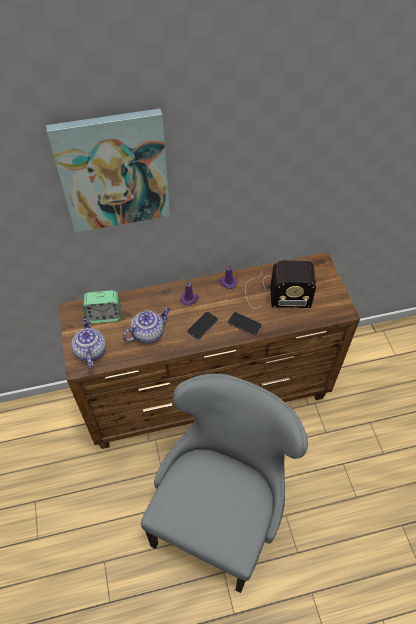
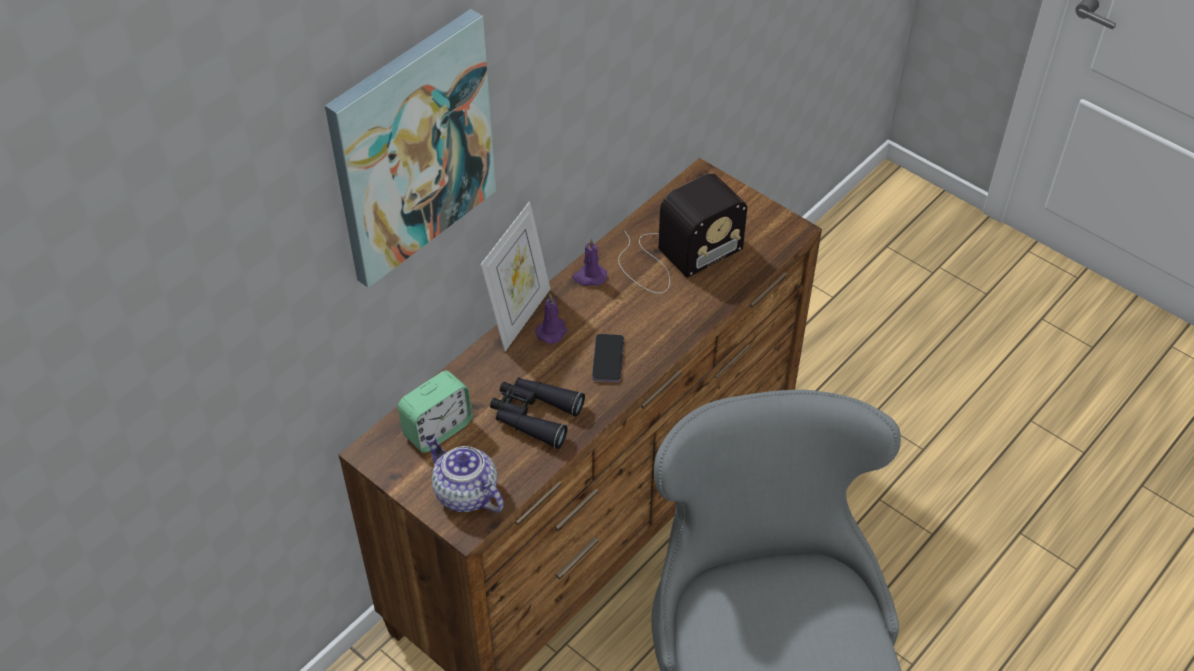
camera: 35 degrees left, 5 degrees down
(148, 333) = (534, 415): teapot -> black binoculars
(181, 284) = (519, 316): none -> picture frame
(244, 324) = (668, 323): phone -> none

